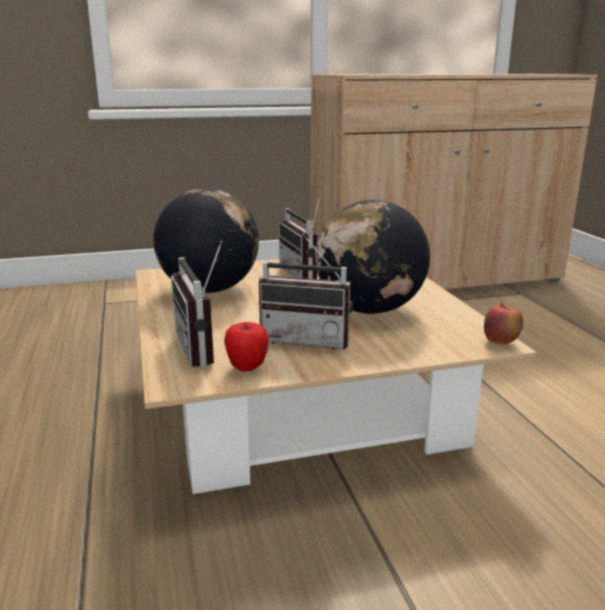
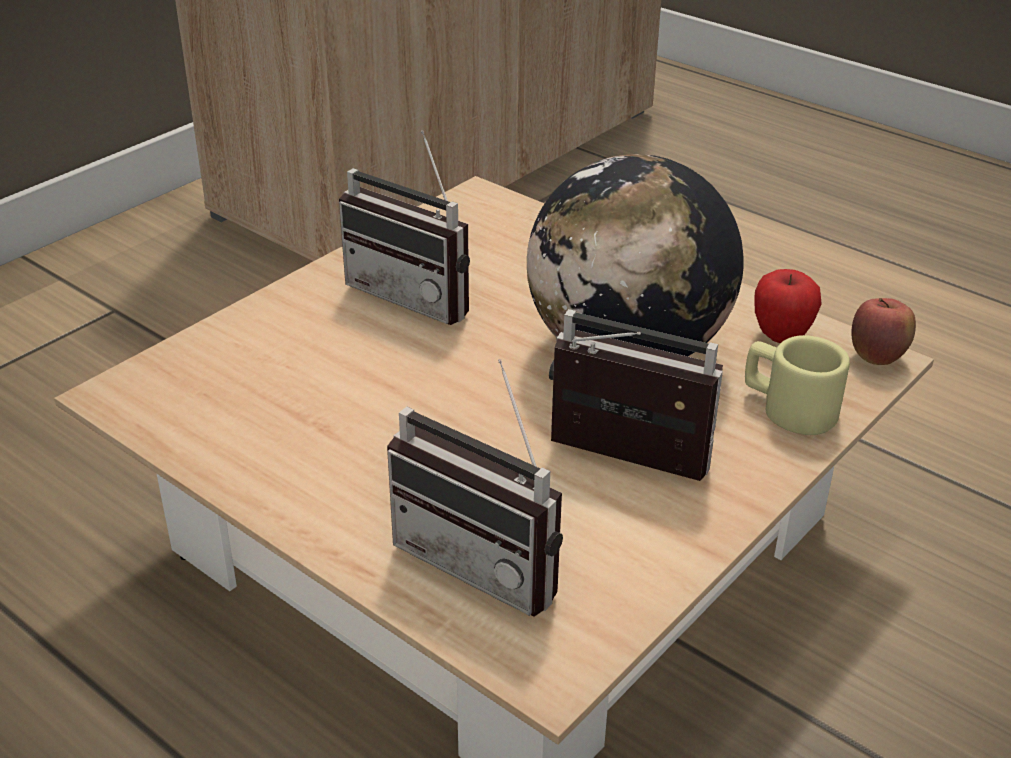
camera: 35 degrees left, 15 degrees up
(209, 289) = (293, 401): globe -> none
(247, 368) = (613, 575): apple -> apple (781, 335)
(307, 339) = (621, 465): radio -> radio turned 135 degrees counterclockwise
(420, 345) = (788, 408): none -> beige mug

